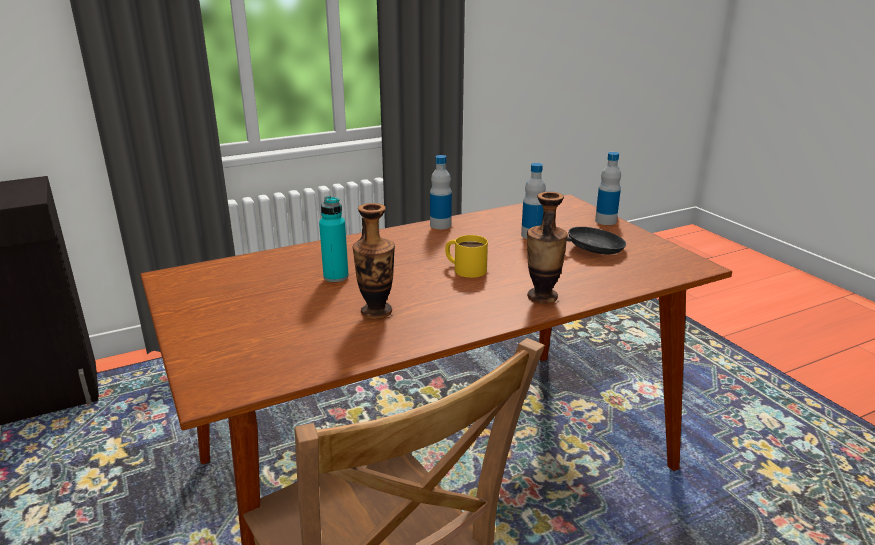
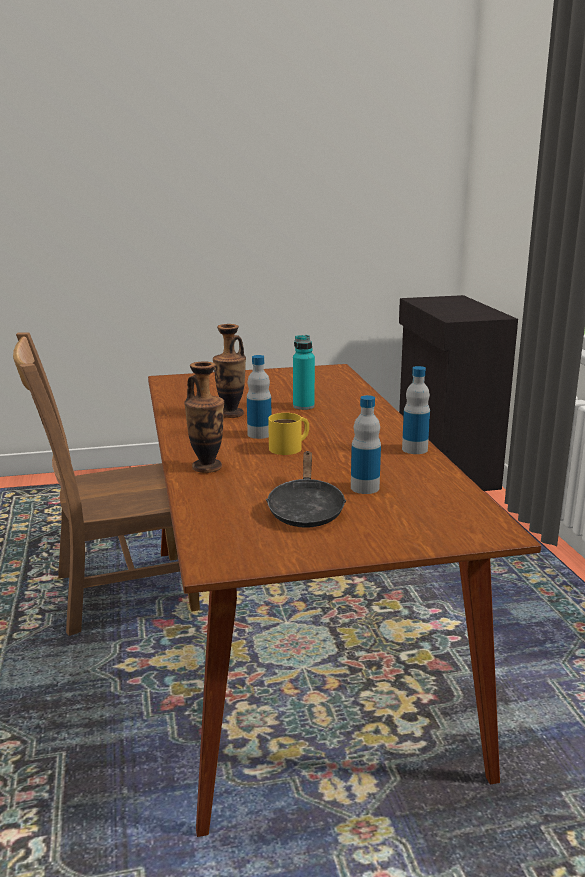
camera: 105 degrees right, 5 degrees down
(605, 221) = (402, 543): bottle -> bottle (259, 434)

